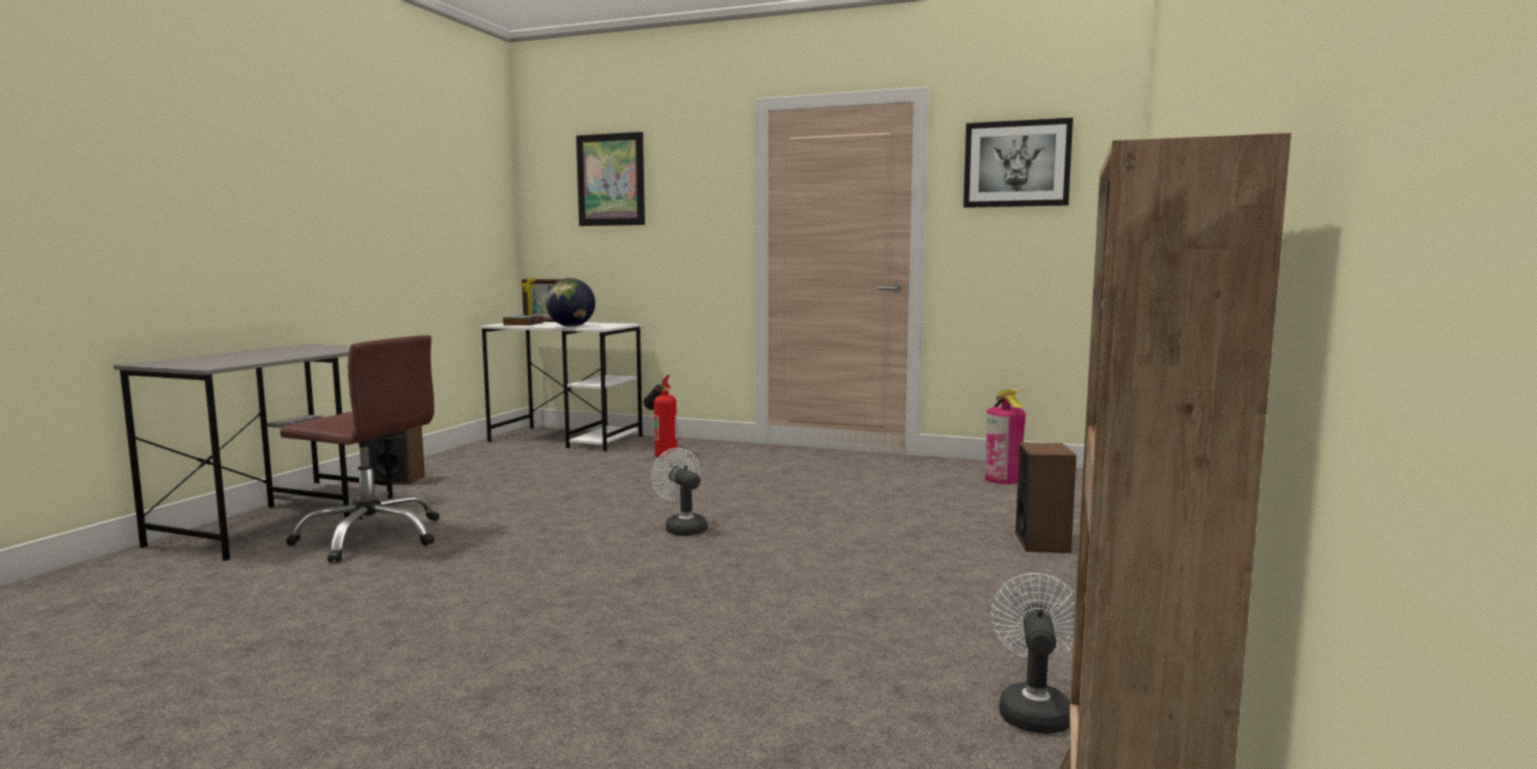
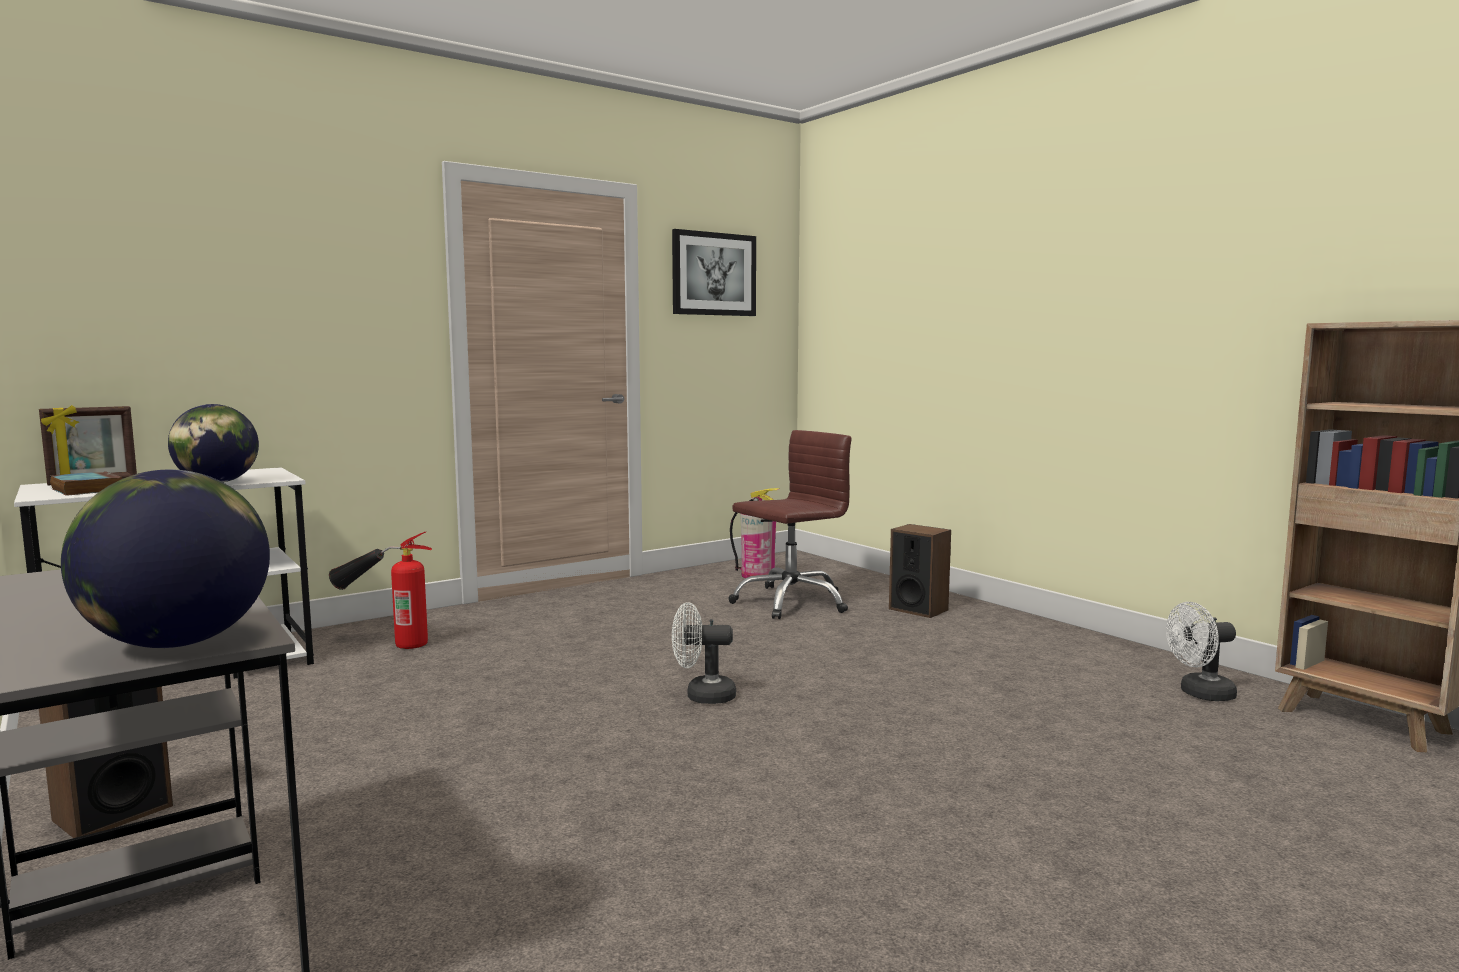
camera: 55 degrees left, 0 degrees up
(200, 365) = (177, 643): none -> globe
(371, 537) = (420, 871): brown office chair -> brown office chair (790, 602)
(611, 180) = (204, 245): picture -> none
(1033, 709) = (1200, 694): white fan -> white fan turned 60 degrees counterclockwise

